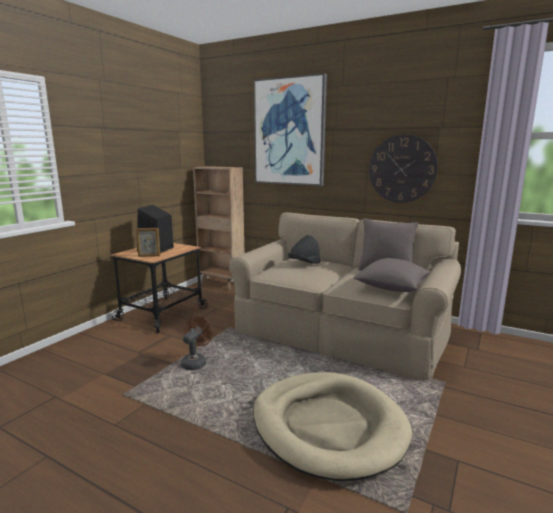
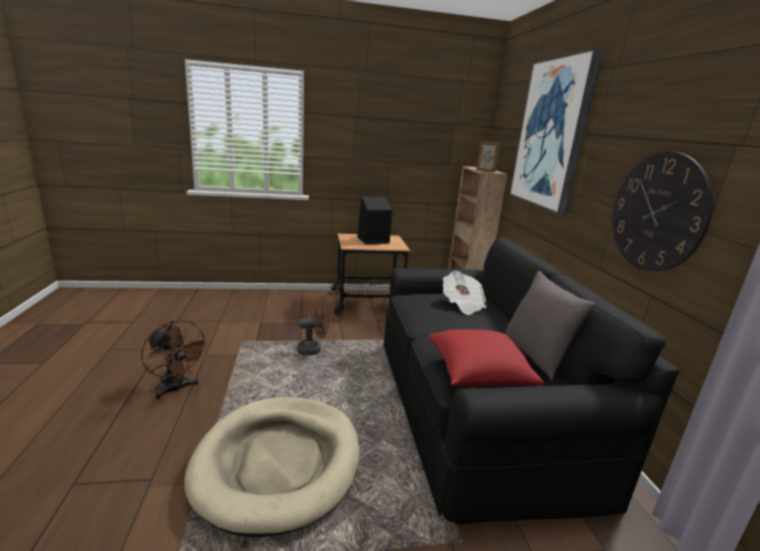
camera: 50 degrees right, 5 degrees up
(149, 256) = (353, 243): picture frame -> picture frame (485, 171)
(155, 460) = (176, 389): none -> brown fan
(304, 264) = (462, 304): black hat -> newspaper
(342, 331) = (476, 407): beige sofa -> black sofa
(391, 287) = (478, 374): grey pillow -> red pillow

